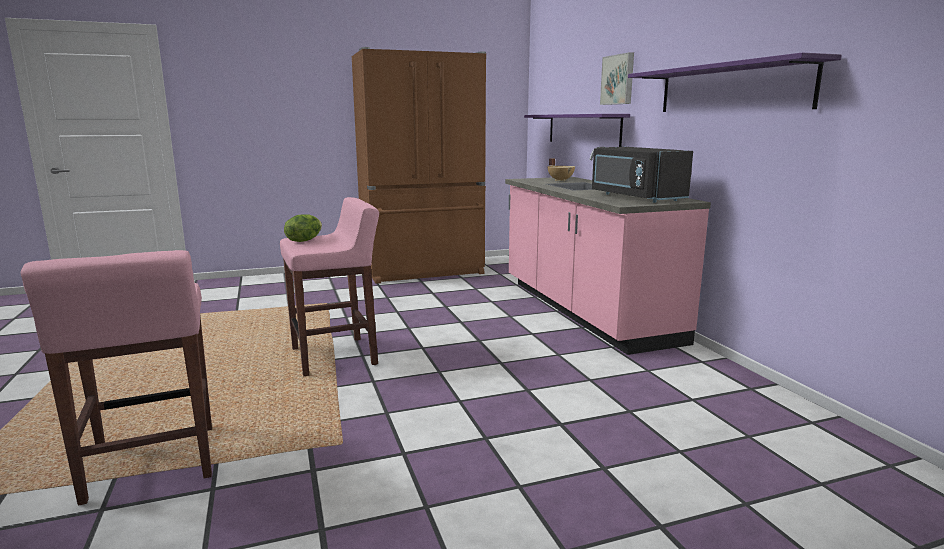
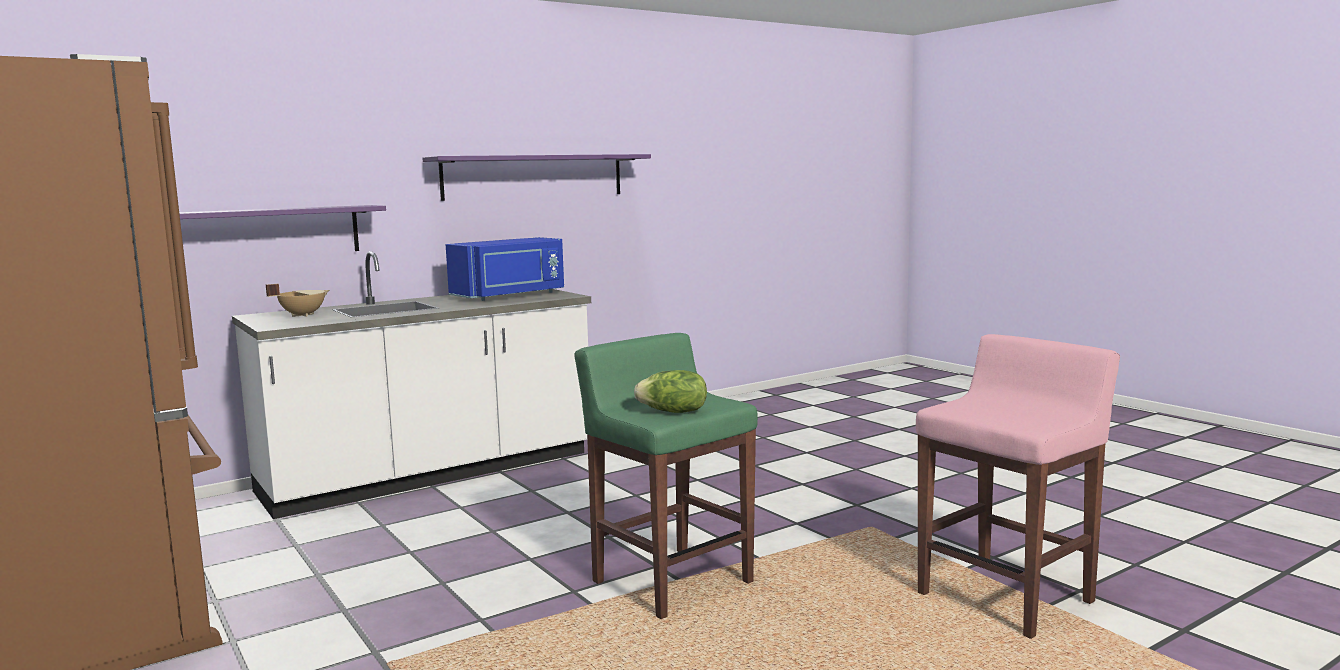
camera: 105 degrees left, 5 degrees down
(335, 356) = (671, 581): pink stool -> green stool
(585, 310) = (431, 473): pink counter -> white counter
(618, 79) = (333, 159): picture -> none
(634, 197) = (510, 295): black microwave -> blue microwave

